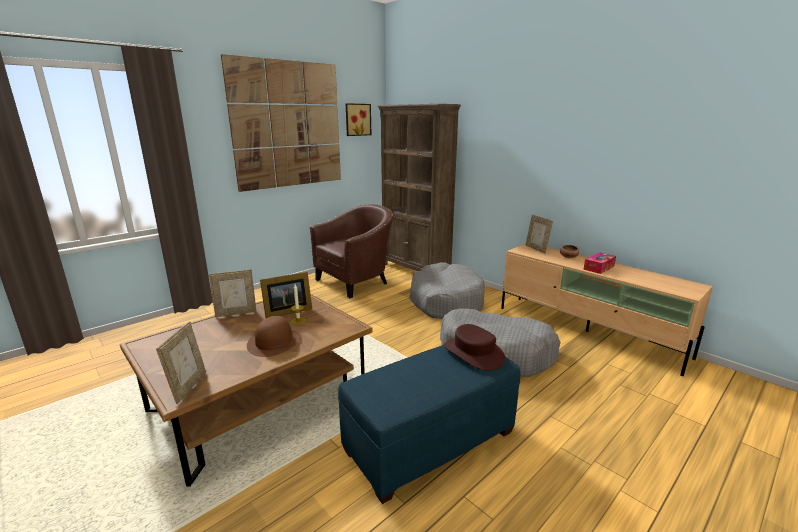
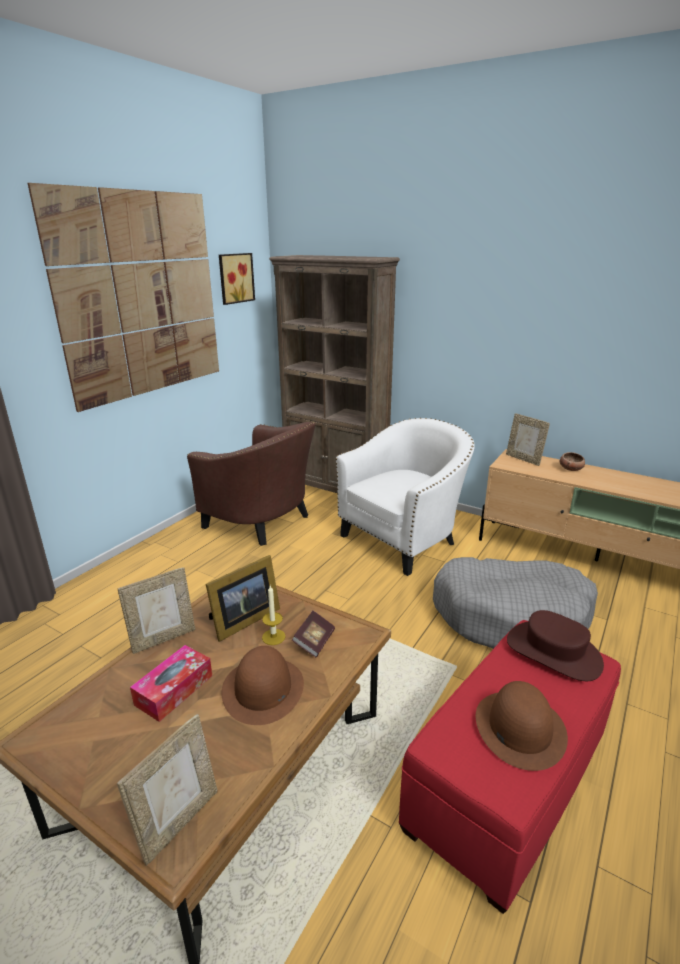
camera: 15 degrees left, 5 degrees up
(188, 386) = (179, 821): picture frame -> picture frame turned 45 degrees clockwise
(320, 326) = (314, 641): none -> book
(356, 281) = (263, 522): brown armchair -> brown armchair turned 90 degrees clockwise
(416, 384) = (519, 727): none -> brown hat
(430, 441) = (506, 783): blue ottoman -> red ottoman
(446, 302) = (404, 539): grey dog bed -> white armchair
(598, 268) = (617, 483): tissue box -> tissue box (174, 690)

